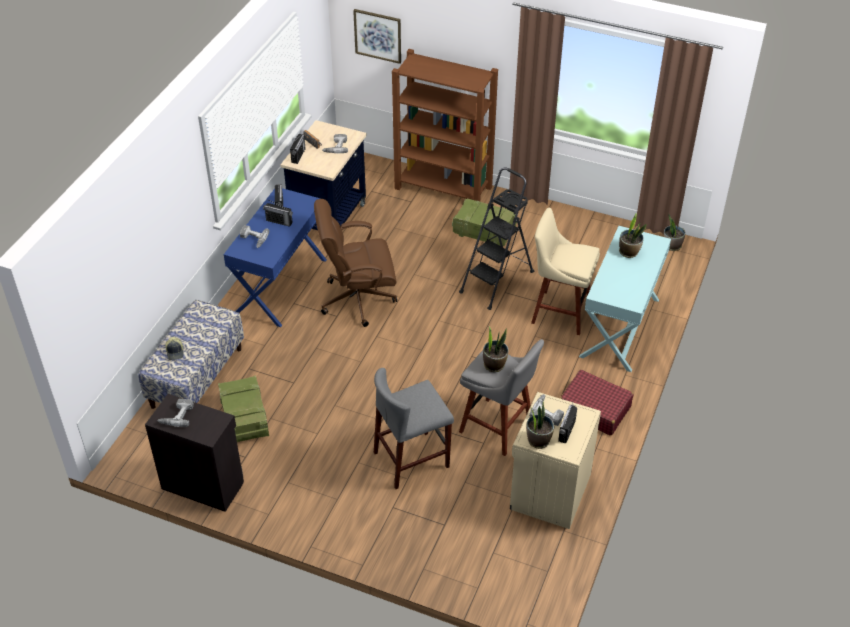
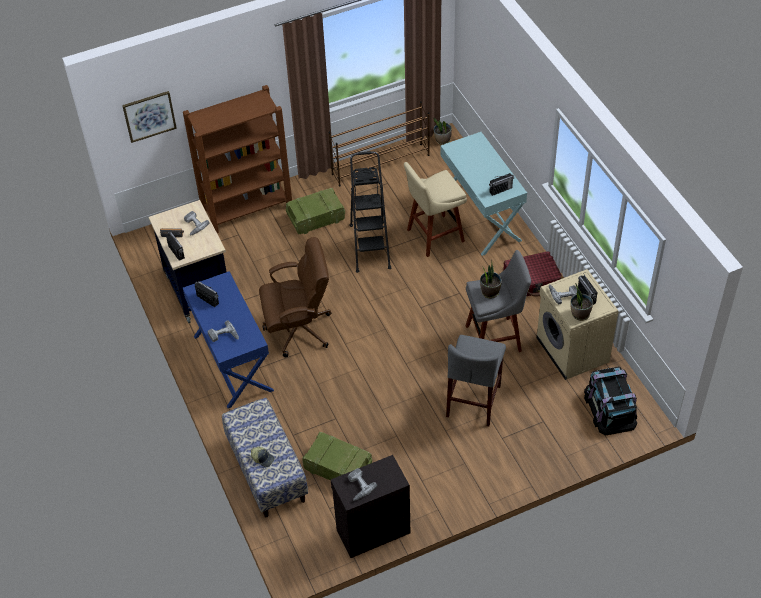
camera: 45 degrees left, 5 degrees up
(279, 221) = (223, 310): radio -> radio (500, 190)
(358, 299) = (298, 329): brown office chair -> brown office chair turned 135 degrees counterclockwise
(516, 565) = (609, 408): none -> black storage box
(592, 229) = (381, 164): none -> brown shoe rack
(629, 252) = (469, 158): potted plant -> none

